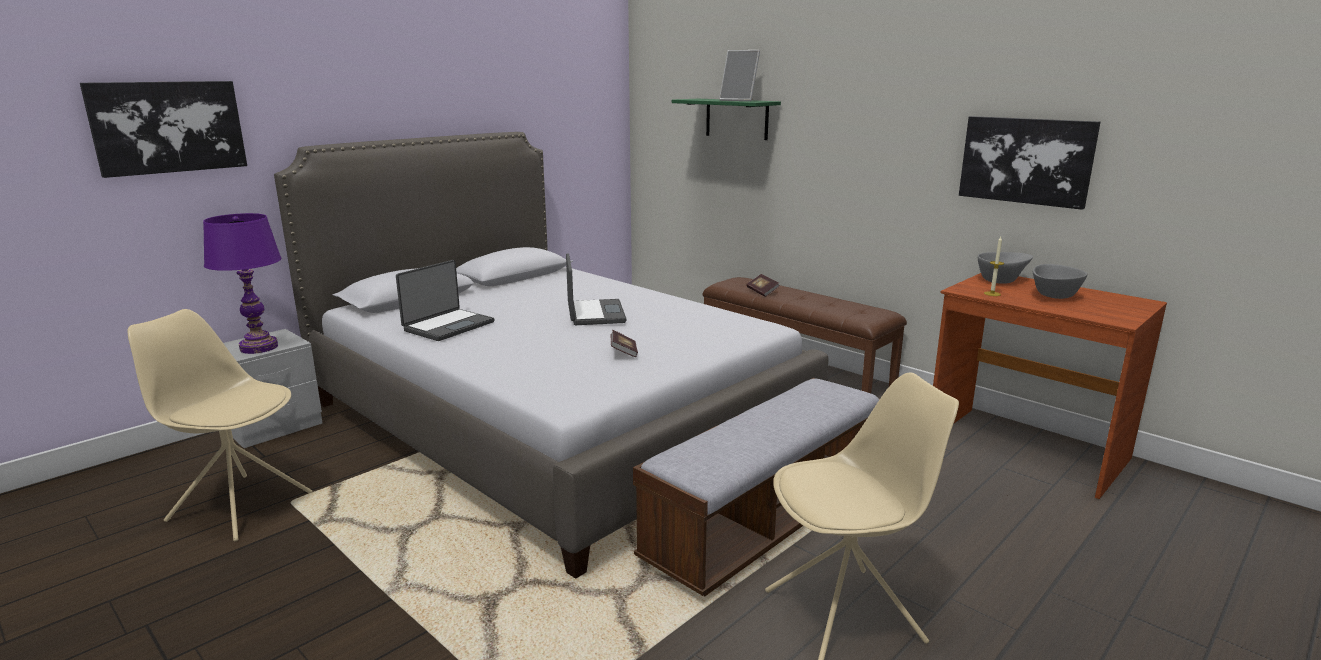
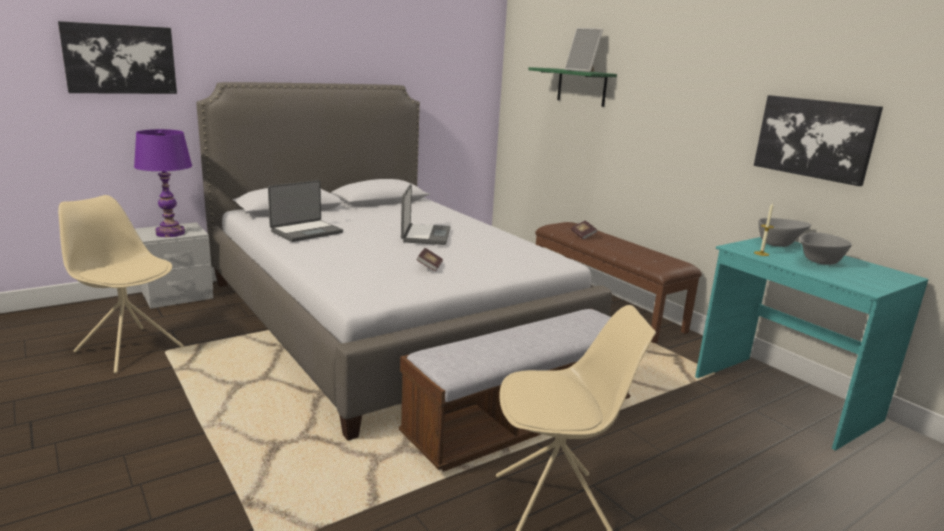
camera: 10 degrees right, 0 degrees up
(1024, 450) = (783, 398): brown desk -> turquoise desk

